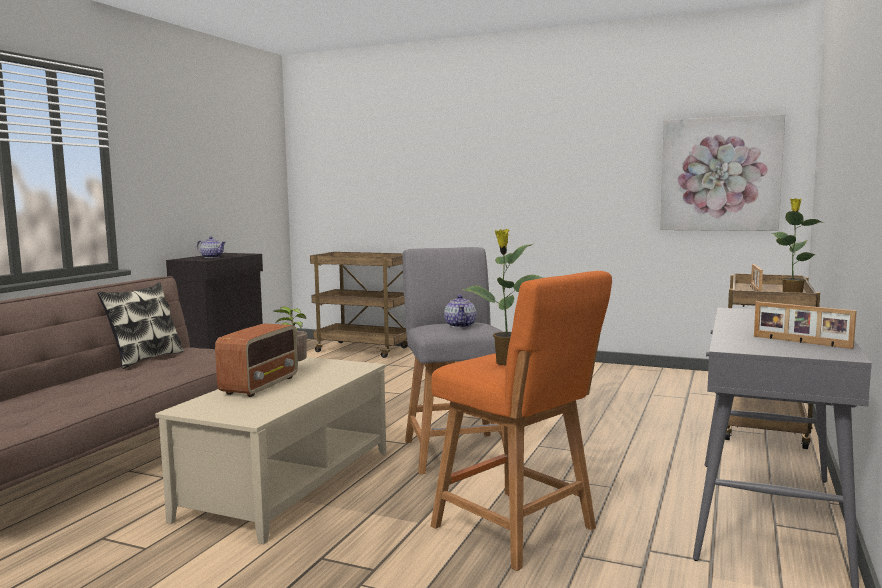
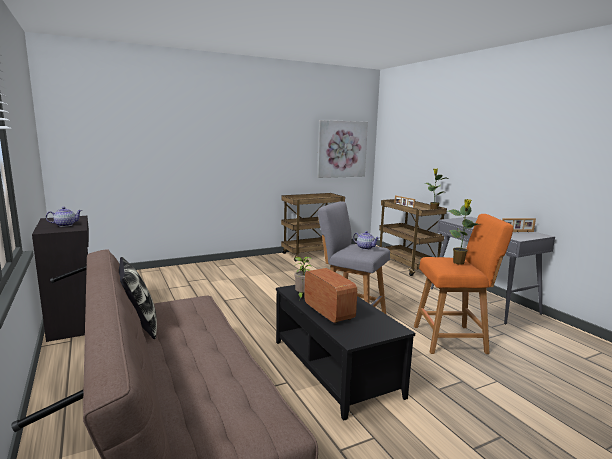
camera: 50 degrees left, 5 degrees up
(287, 483) = (333, 368): beige coffee table -> black coffee table
(365, 350) = (143, 275): brown cart -> brown cart (311, 254)

